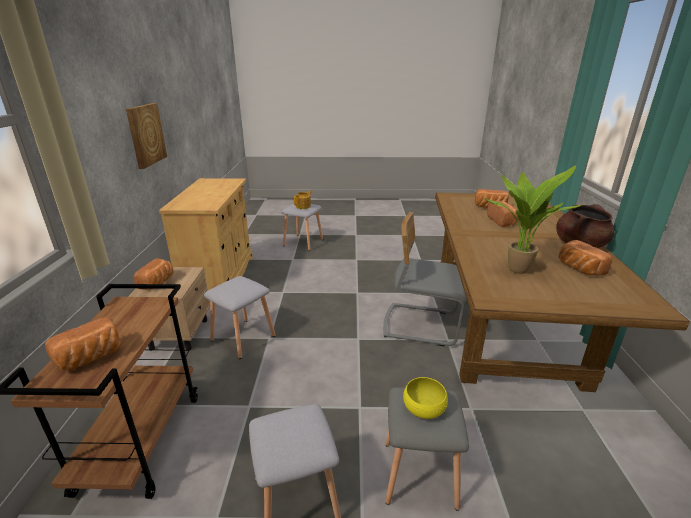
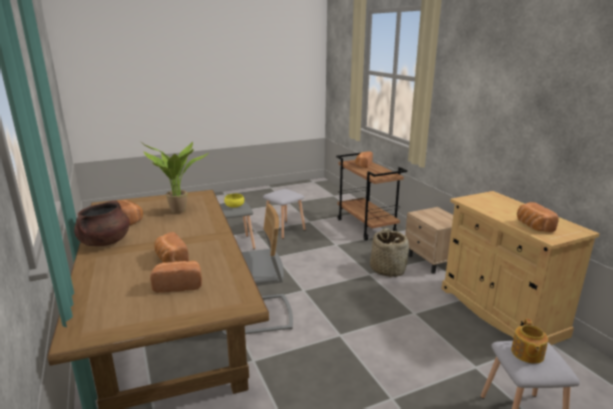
camera: 155 degrees right, 5 degrees down
(145, 135) = (520, 129): picture -> none
(158, 283) = (440, 215): bread -> bread (532, 226)
(242, 338) = (388, 269): grey stool -> basket

